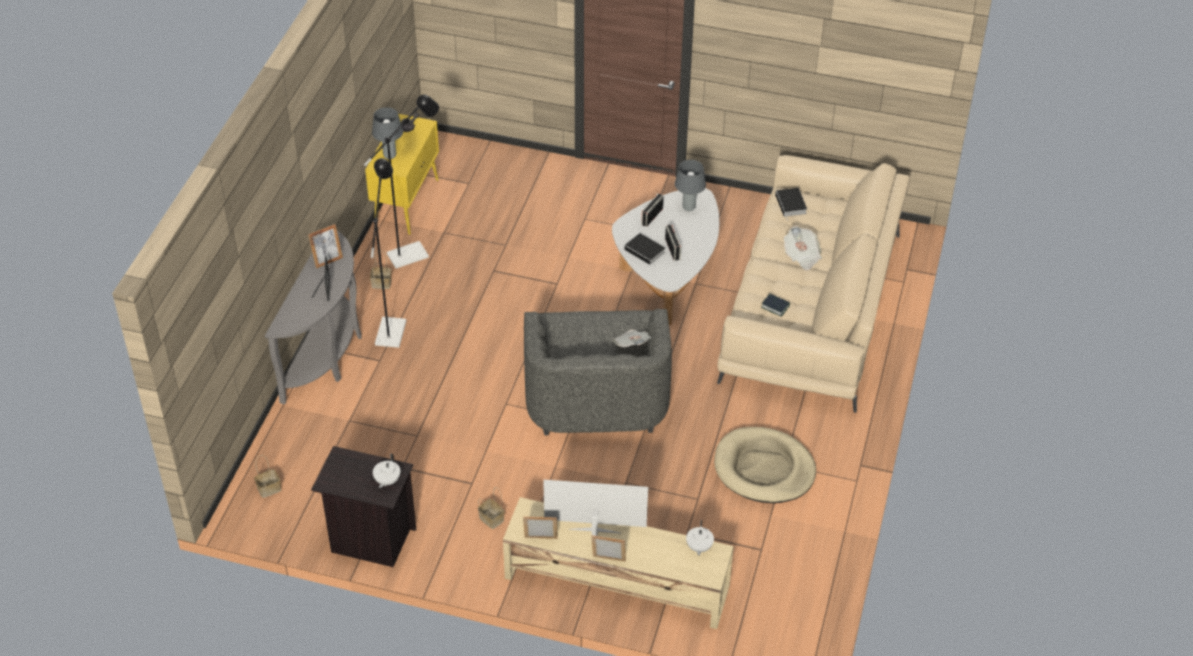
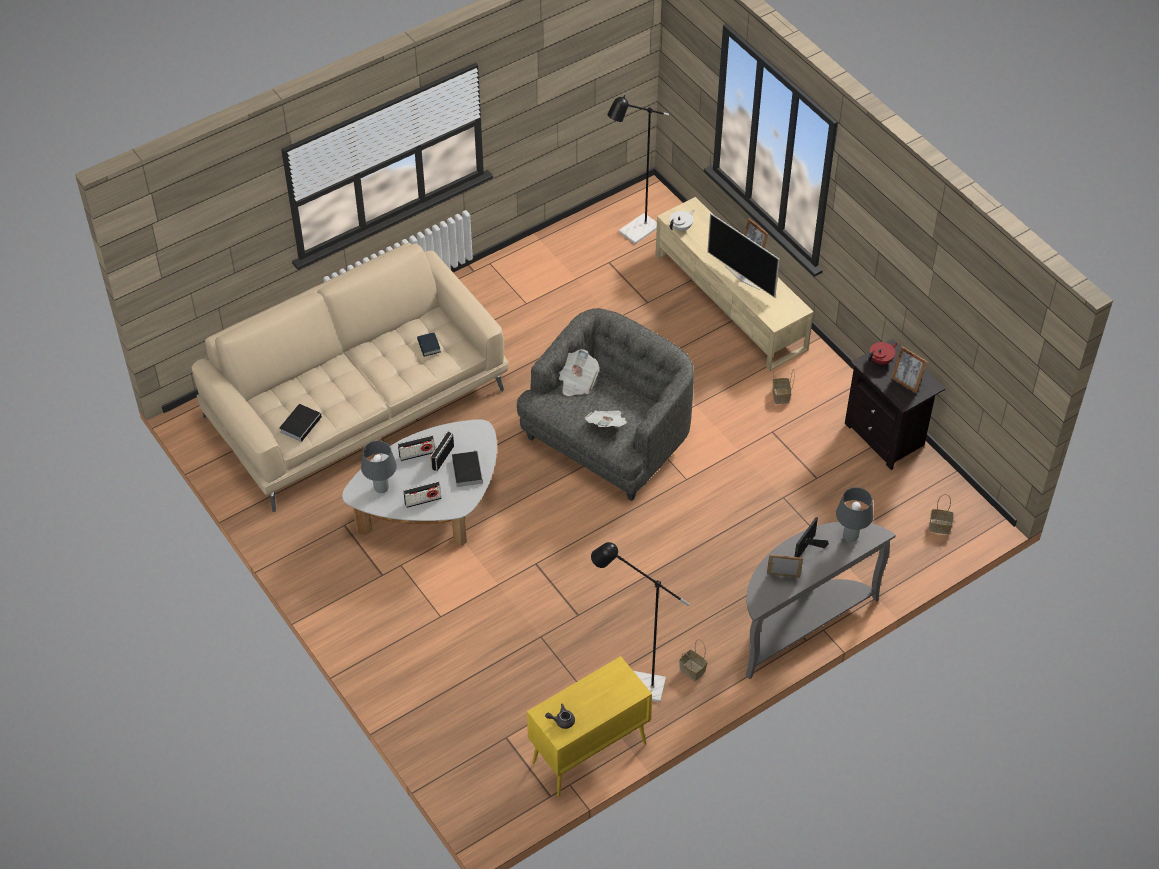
camera: 140 degrees left, 5 degrees up
(387, 481) = (881, 360): white teapot -> red teapot
(390, 156) = (613, 694): grey table lamp -> grey table lamp (850, 536)
(392, 327) = (721, 615): black floor lamp -> black floor lamp (634, 233)
(540, 541) = (787, 294): picture frame -> picture frame (906, 383)
(692, 241) = (417, 454): none -> radio
(764, 469) = (544, 309): beige dog bed -> none
(802, 256) = (353, 374): newspaper -> newspaper (607, 425)

